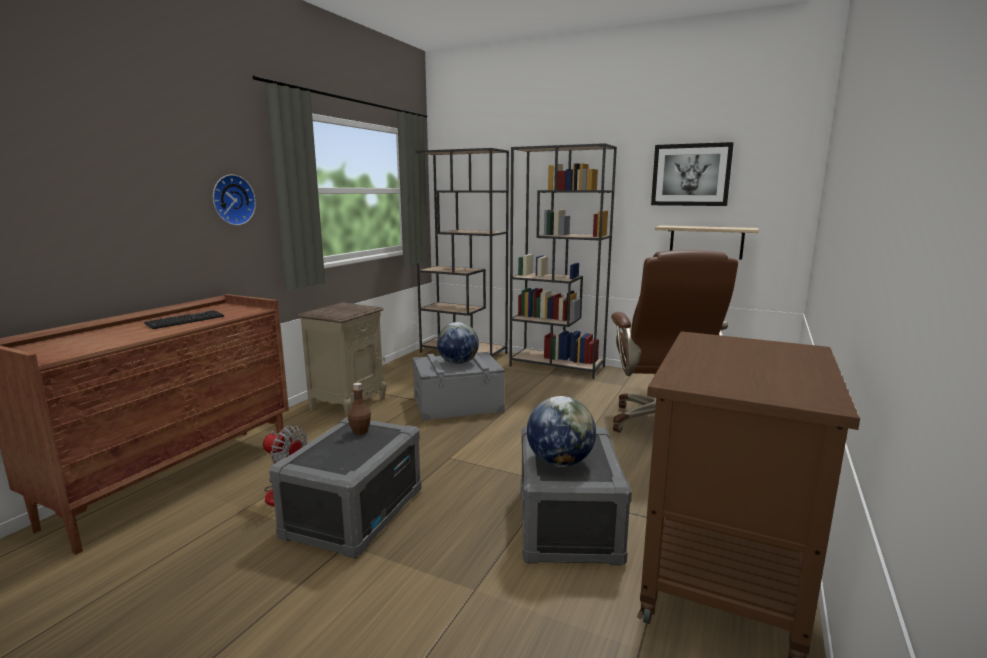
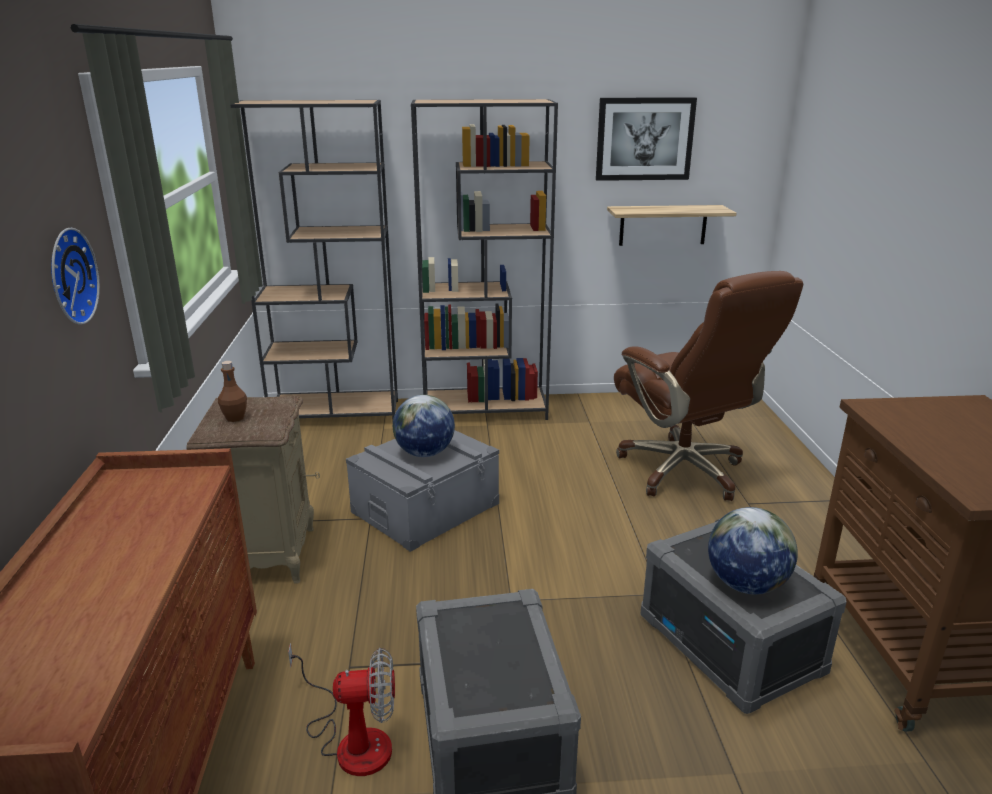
camera: 30 degrees left, 10 degrees up
(185, 321) = (127, 541): keyboard -> none
(360, 431) = (471, 623): brown bottle -> brown bottle (235, 418)

